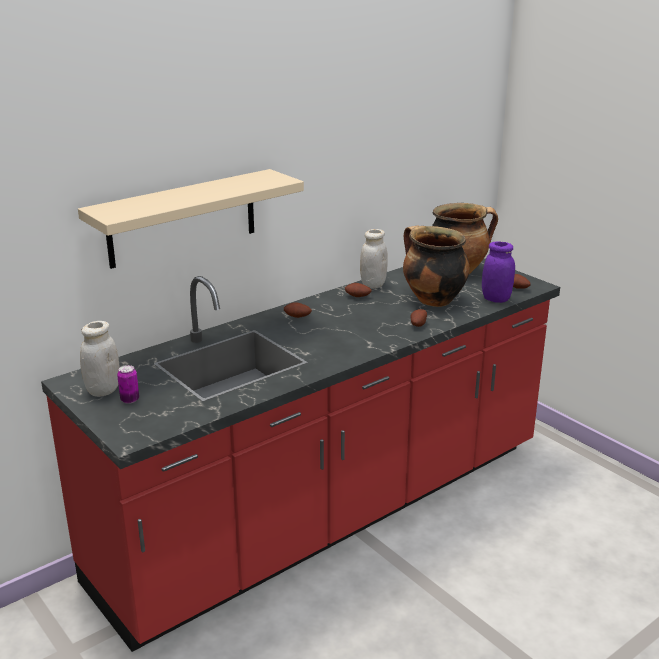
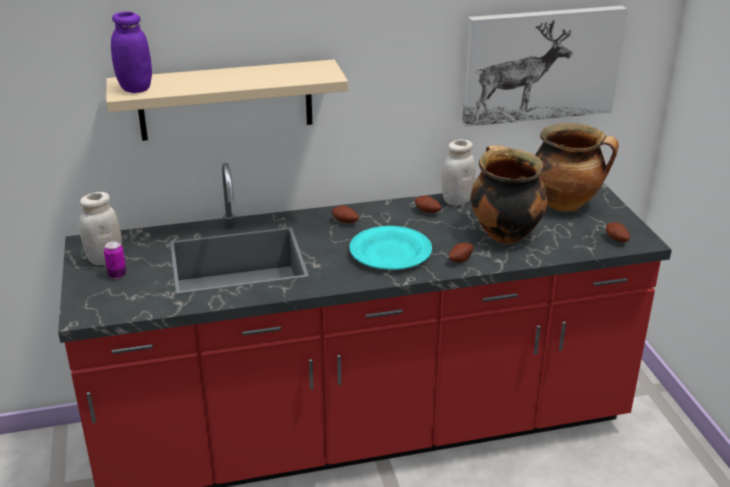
camera: 25 degrees right, 5 degrees up
(358, 331) = (391, 253): none -> turquoise plate
(417, 158) = (540, 64): none -> picture
(496, 299) = (577, 248): purple jar -> purple jar (135, 88)

